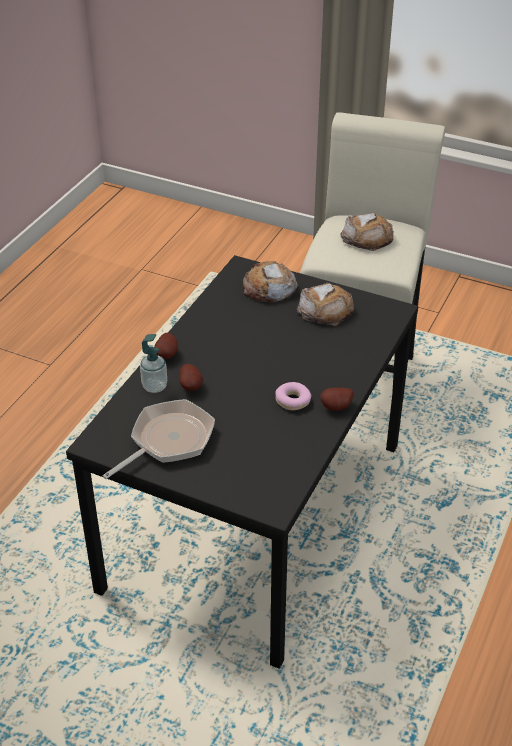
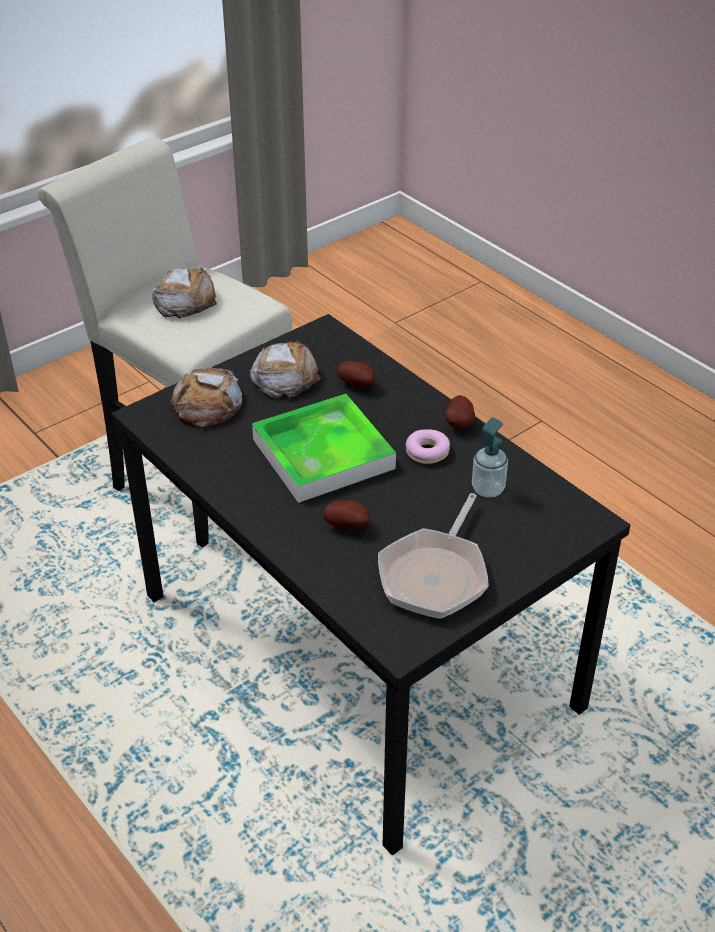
camera: 65 degrees left, 0 degrees up
(154, 386) = (325, 558): soap dispenser -> soap dispenser (488, 489)
(167, 355) = (271, 529): potato -> potato (357, 384)
(168, 441) = (436, 574): frying pan -> frying pan turned 135 degrees counterclockwise
(256, 353) = (323, 454): none -> tray

